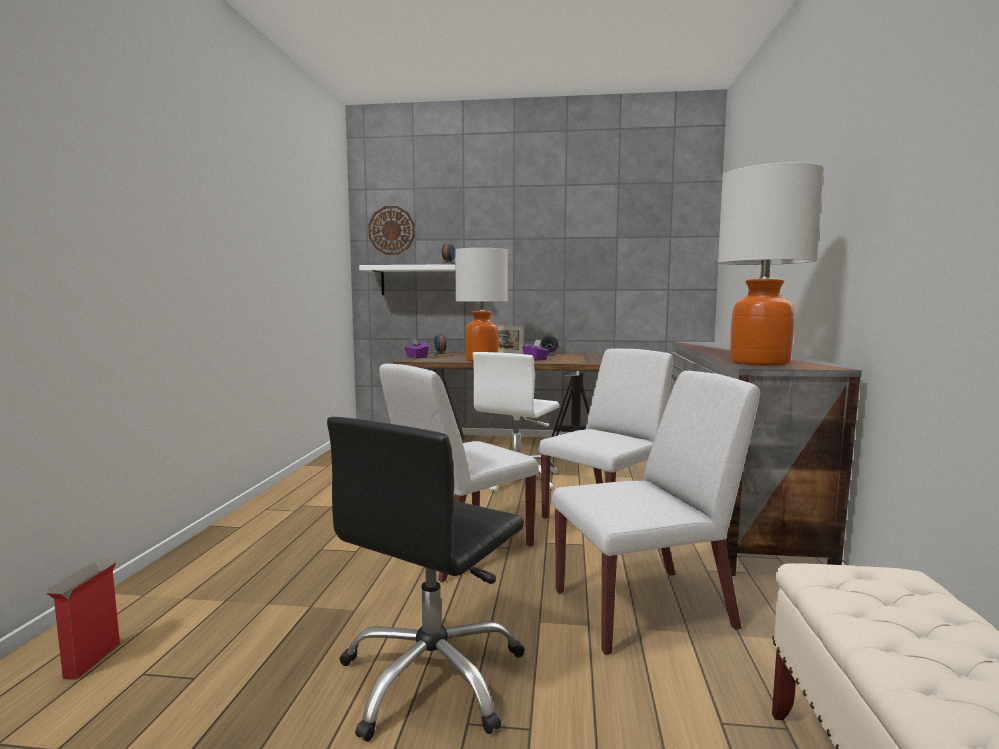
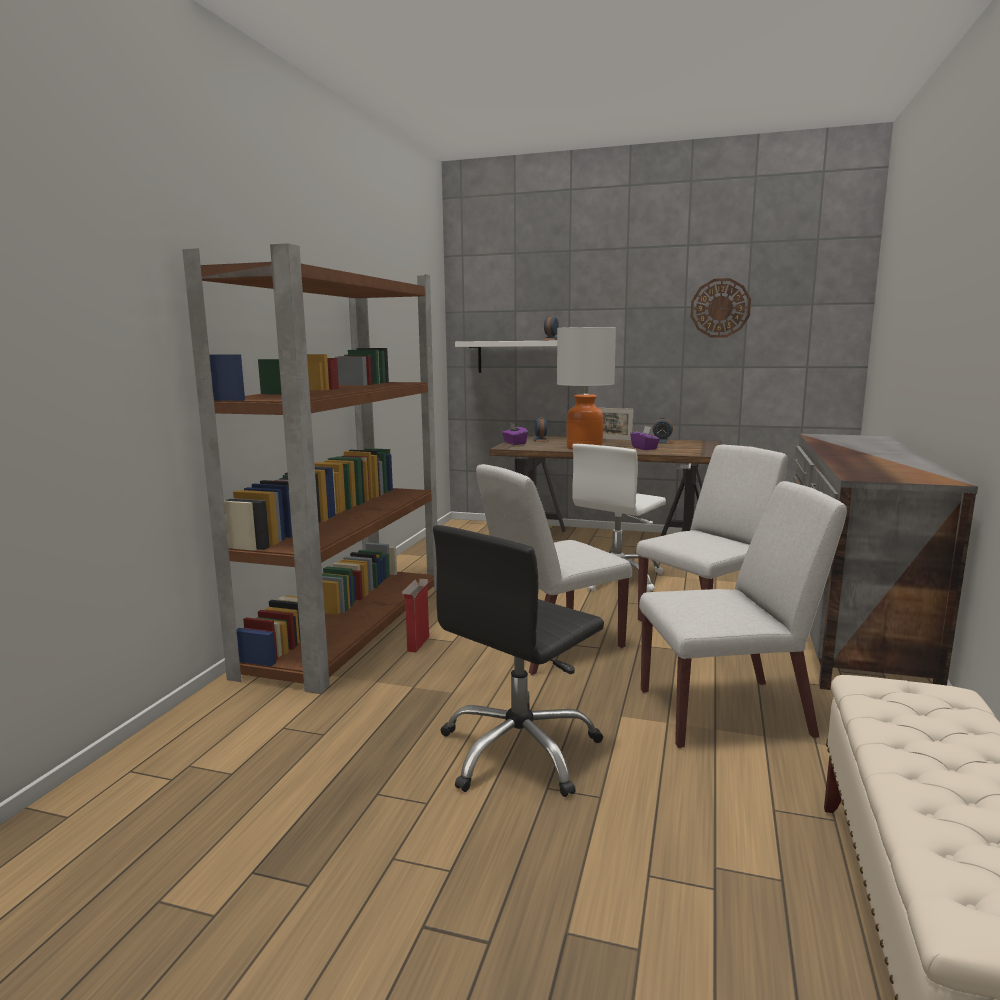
camera: 10 degrees right, 5 degrees up
(91, 661) = (242, 715): cardboard box -> cardboard box (418, 644)
(244, 541) = (350, 626): none -> brown bookcase
(391, 230) = (490, 301): wall clock -> wall clock (720, 308)
(759, 362) = (871, 472): table lamp -> none

